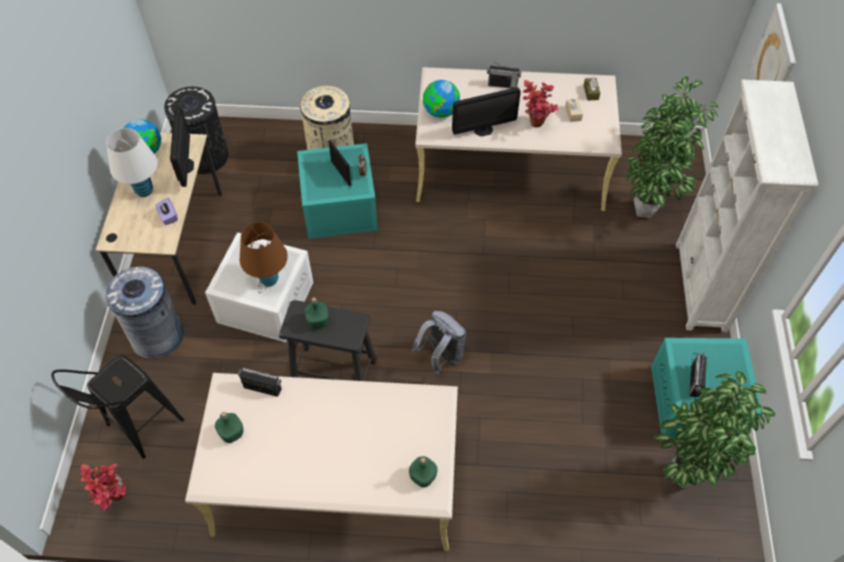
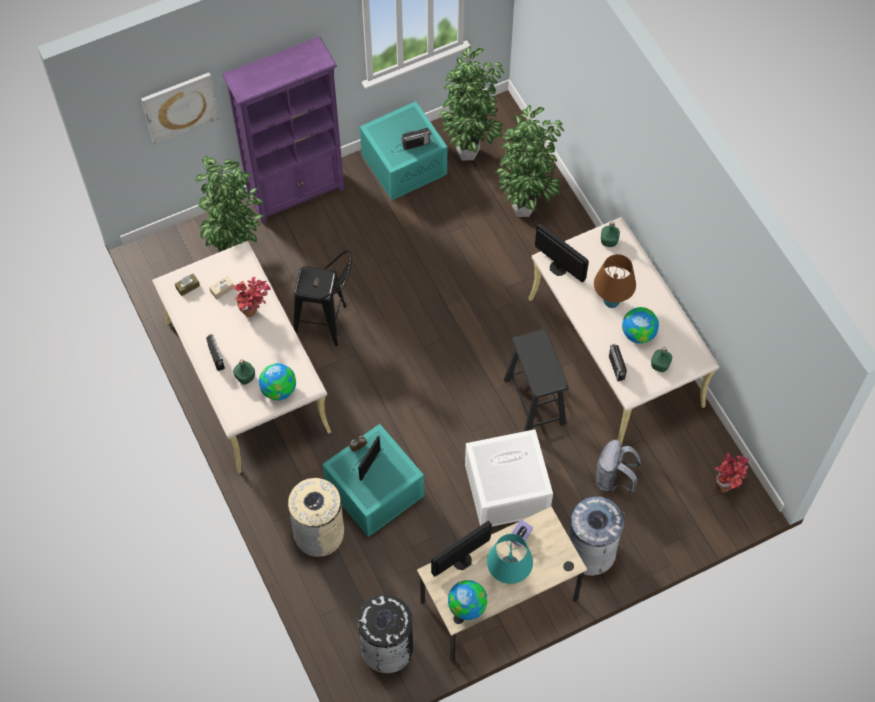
camera: 120 degrees left, 5 degrees up
(138, 428) = (669, 508): black stool -> black stool (326, 323)
(144, 191) = (508, 575): white table lamp -> turquoise table lamp
(269, 279) = (510, 453): brown table lamp -> brown table lamp (611, 302)
(285, 435) = (638, 333): none -> globe
(318, 321) = (540, 367): green bottle -> green bottle (245, 377)
(441, 356) = (472, 336): grey backpack -> grey backpack (613, 479)
(483, 129) = (281, 347): monitor -> monitor (558, 268)
(570, 495) = (526, 210): none -> potted plant
(700, 287) = (297, 193): white bookcase -> purple bookcase

